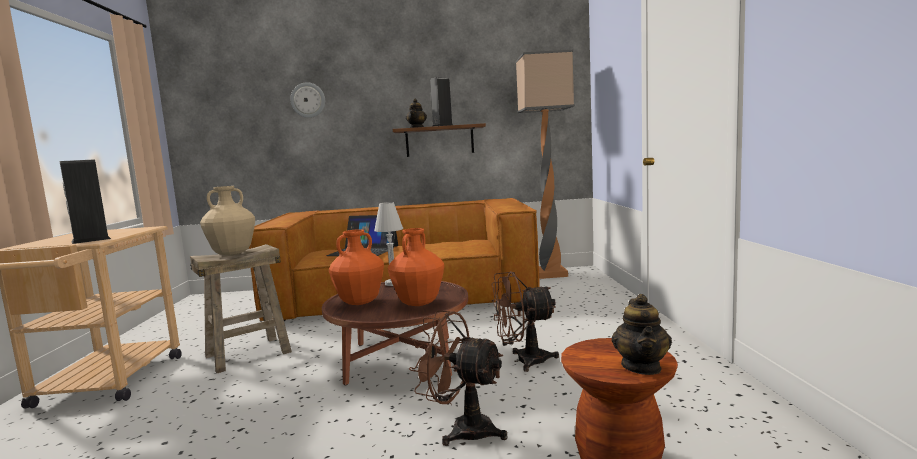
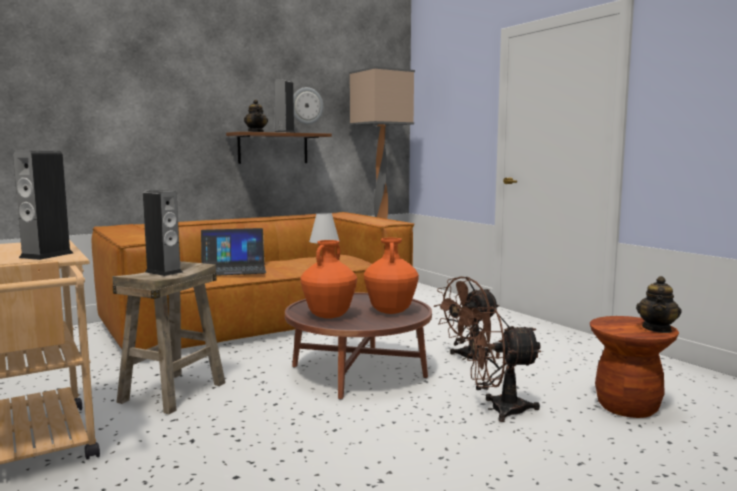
camera: 30 degrees left, 0 degrees up
(233, 254) = (163, 272): beige vase -> speaker
(308, 100) = (123, 87): wall clock -> wall clock (306, 106)
(642, 367) = (657, 329): teapot -> teapot turned 45 degrees clockwise

